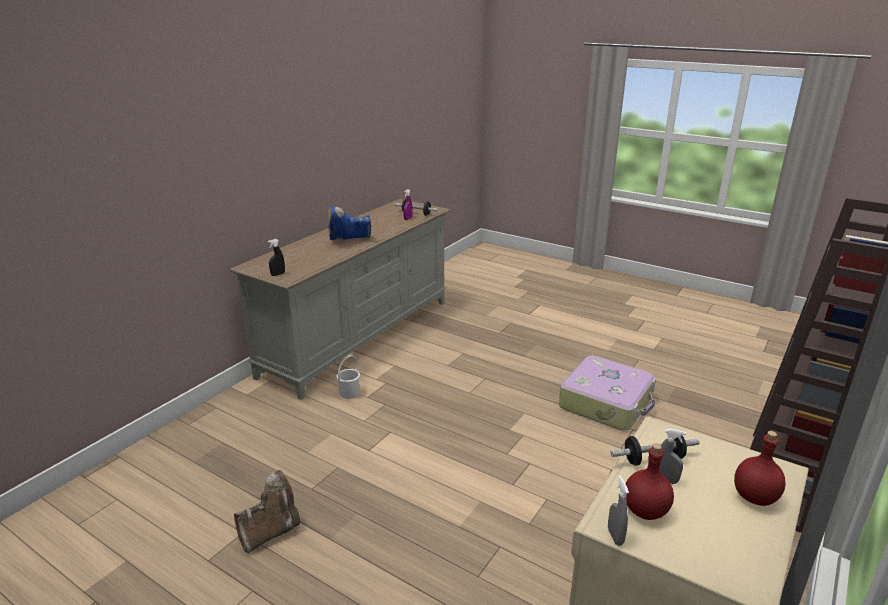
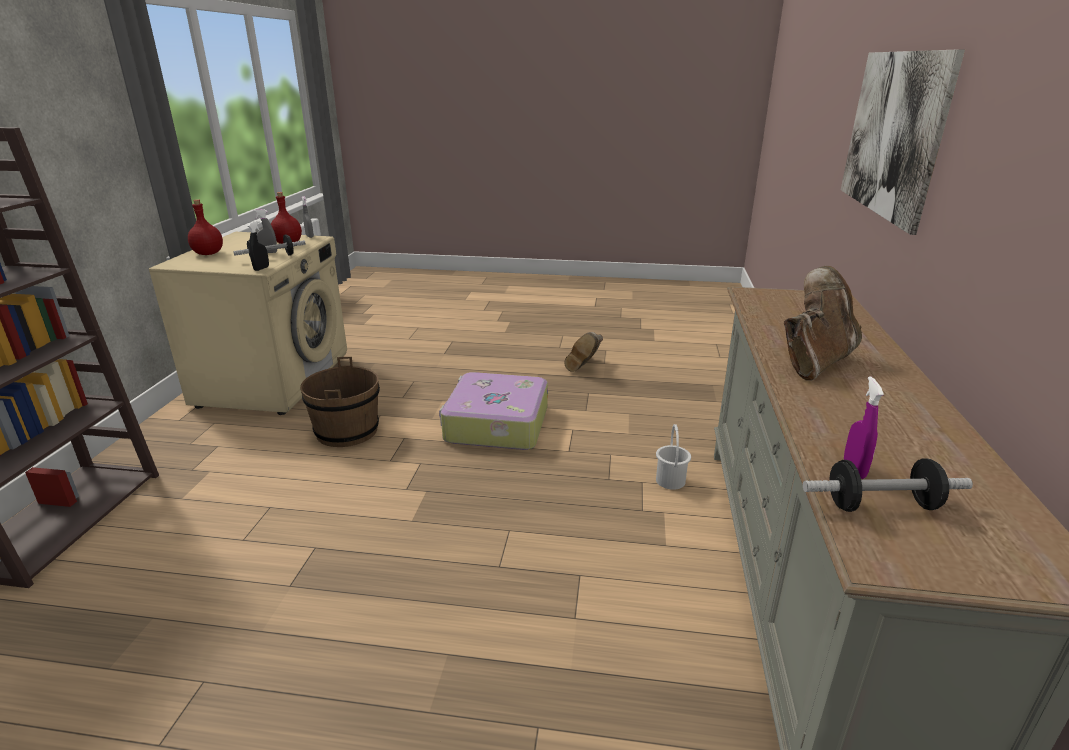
camera: 155 degrees right, 0 degrees up
(203, 171) = (892, 134): none -> picture
(278, 274) = (772, 294): black spray bottle -> black spray bottle (261, 268)
(348, 241) = (814, 361): blue boot -> brown boot
(564, 509) = (347, 431): none -> brown bucket
(606, 403) = (274, 578): suitcase -> suitcase (495, 424)

